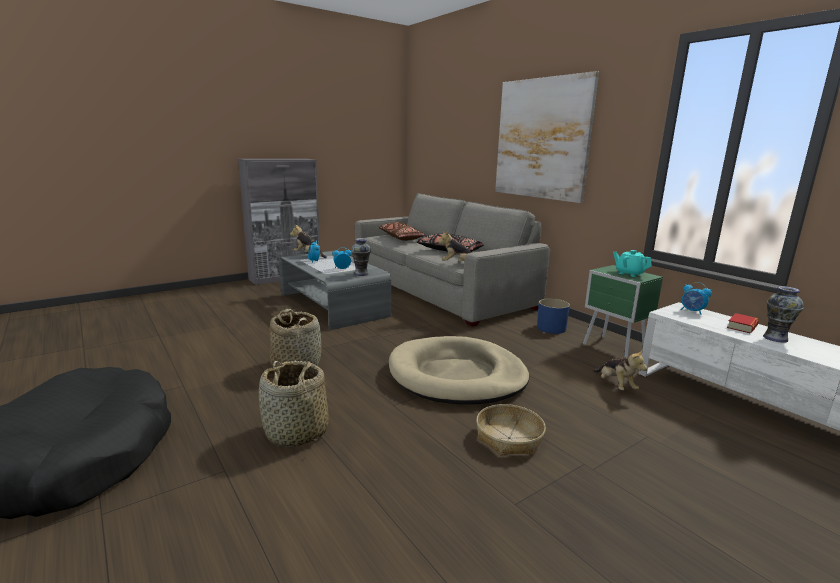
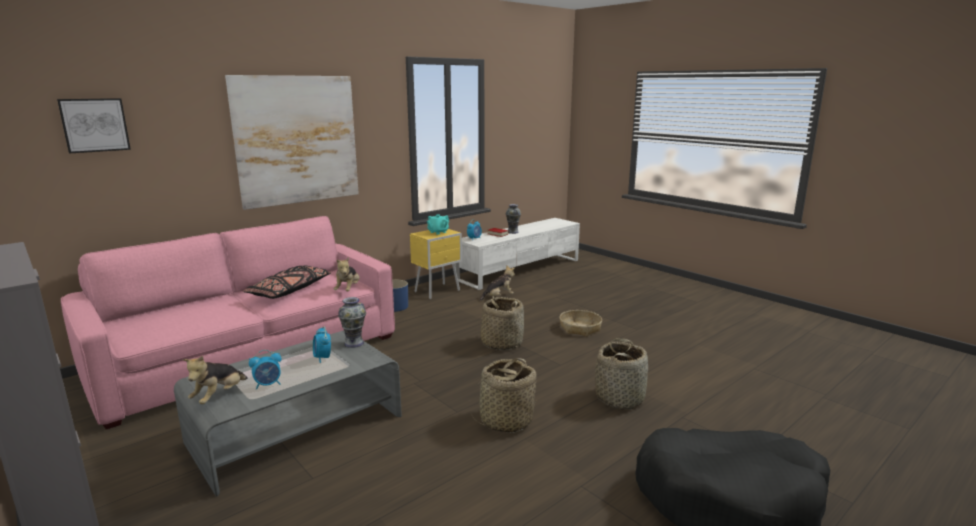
camera: 95 degrees left, 0 degrees up
(400, 238) = (179, 319): brown pillow -> none
(440, 289) = (248, 355): grey sofa -> pink sofa
(446, 121) = (94, 125): none -> picture
(457, 375) = (501, 343): beige dog bed -> basket
(614, 349) = (438, 291): green nightstand -> yellow nightstand

